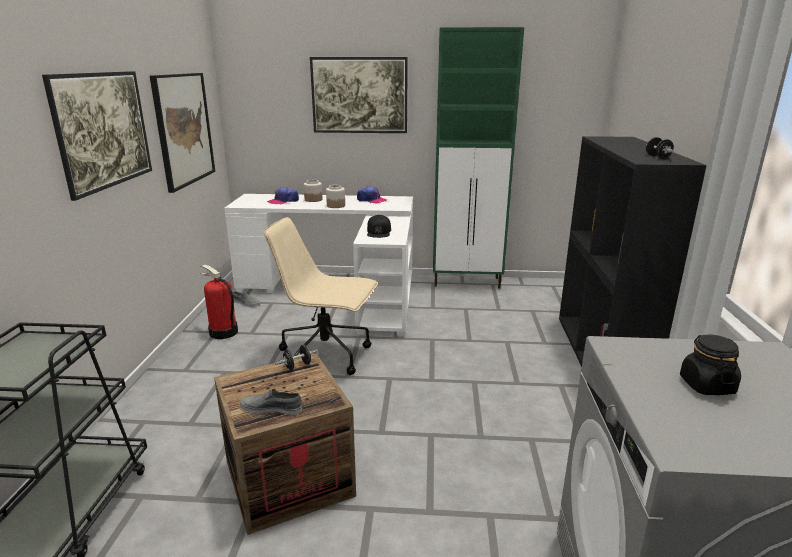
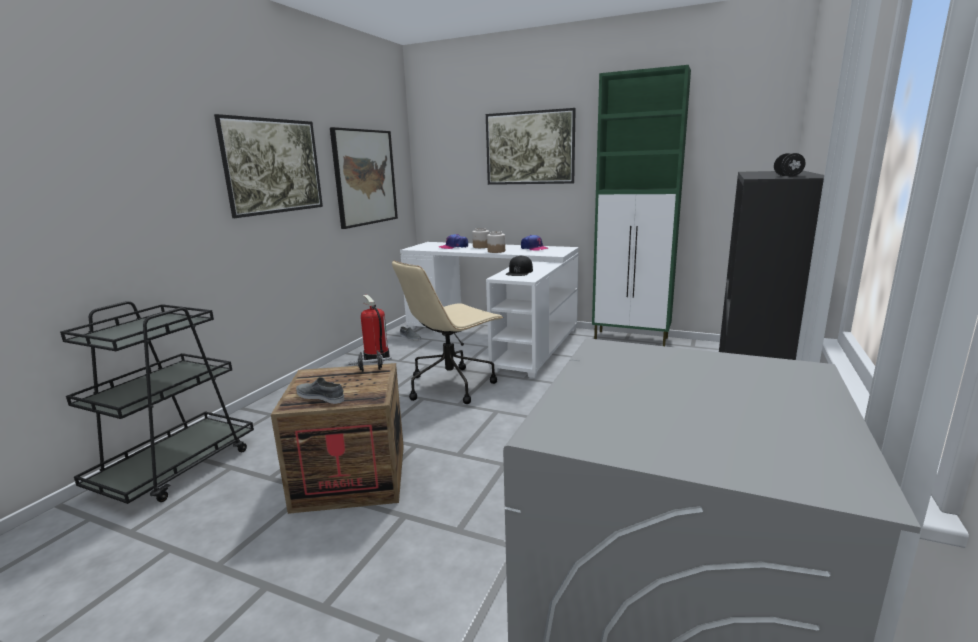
camera: 20 degrees right, 5 degrees down
(327, 355) = (451, 385): beige office chair -> beige office chair turned 75 degrees counterclockwise
(706, 385) = (669, 387): black jar -> none

